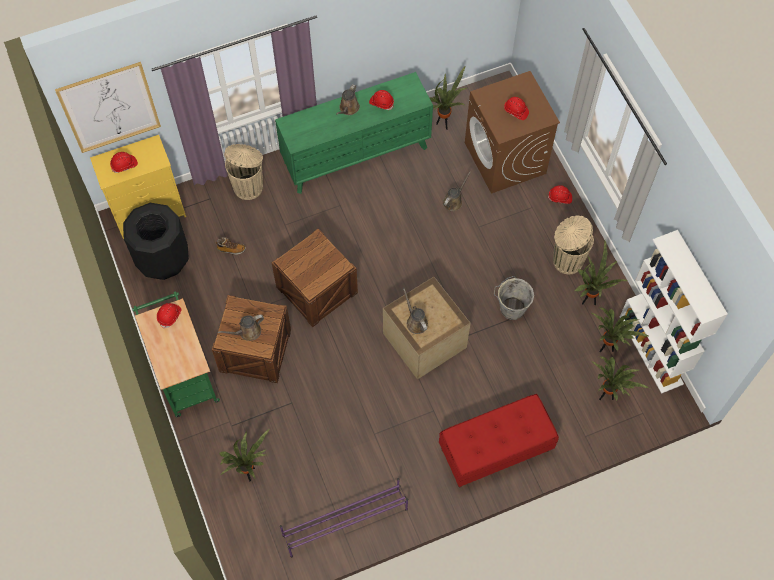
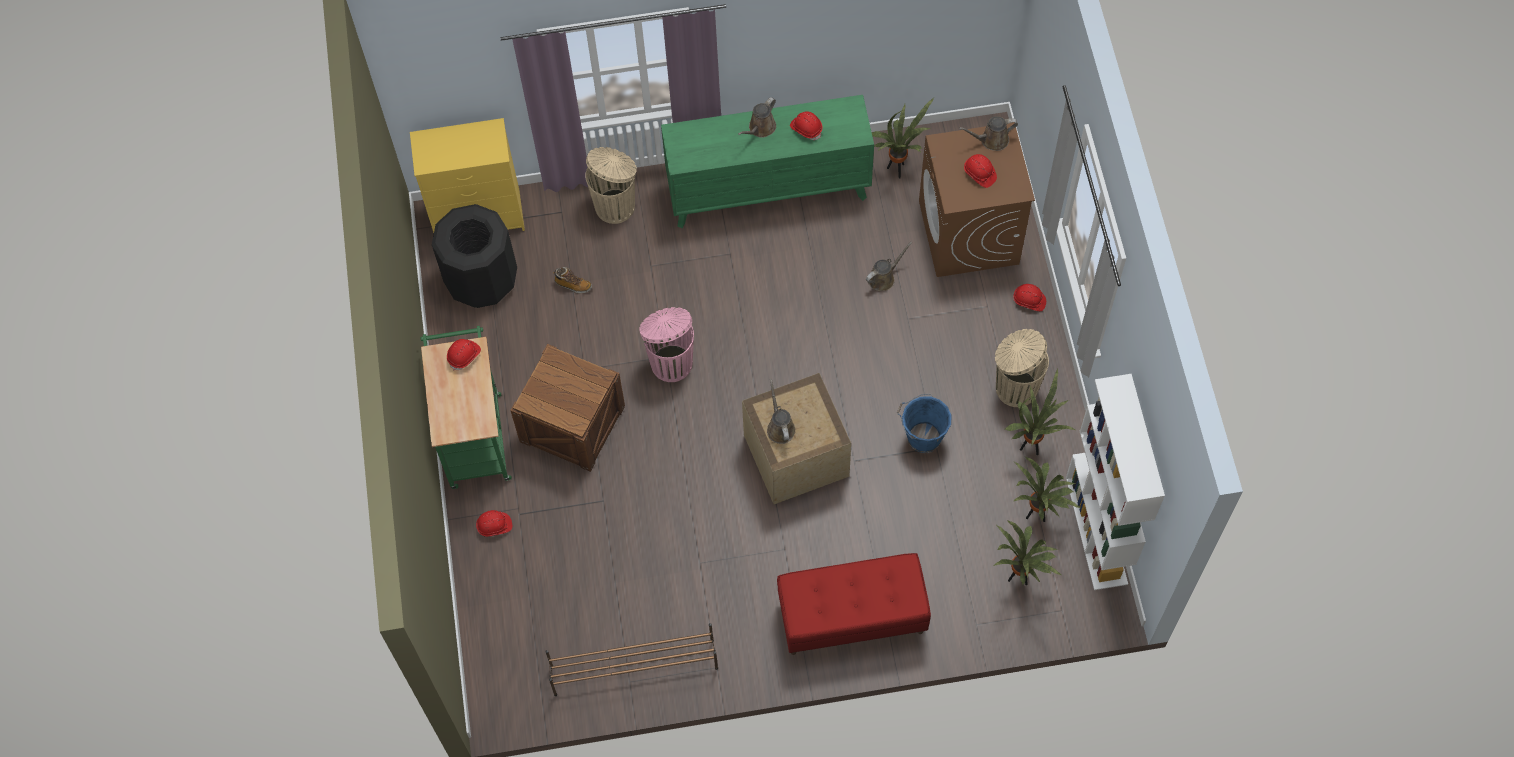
camera: 15 degrees right, 0 degrees up
(109, 107) = (443, 74): picture -> none
(124, 165) = (451, 150): red hard hat -> red hard hat (494, 526)
(247, 332) = (561, 397): brown watering can -> brown watering can (991, 140)
(249, 473) = (527, 579): potted plant -> none
(316, 291) = (671, 362): crate -> pink trash can
(344, 522) = (633, 667): purple shoe rack -> brown shoe rack
(511, 308) = (922, 437): grey bucket -> blue bucket

